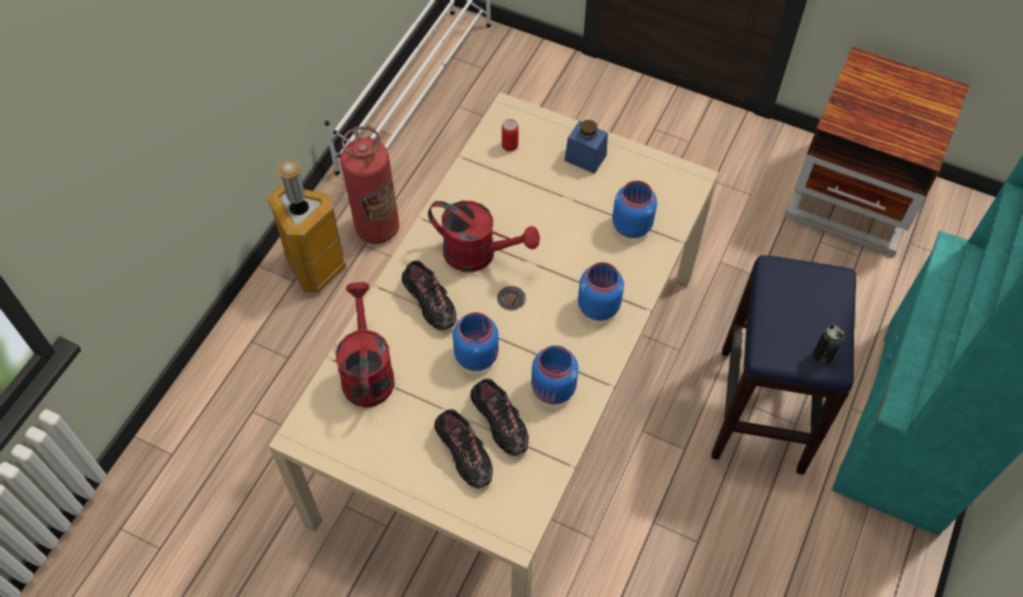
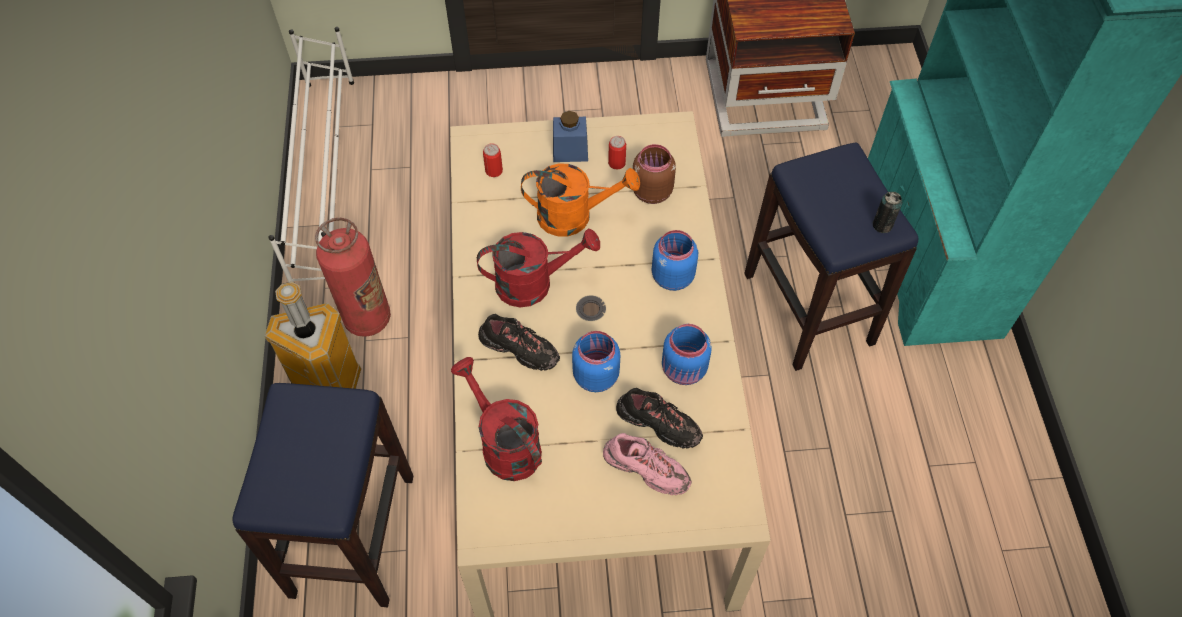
camera: 30 degrees left, 0 degrees up
(258, 395) = (353, 535): none -> stool
(464, 453) = (646, 470): black shoe -> pink shoe
(550, 215) = (574, 216): none -> orange watering can
(618, 186) = (617, 163): none -> can
(631, 225) = (651, 191): blue jar -> brown jar

